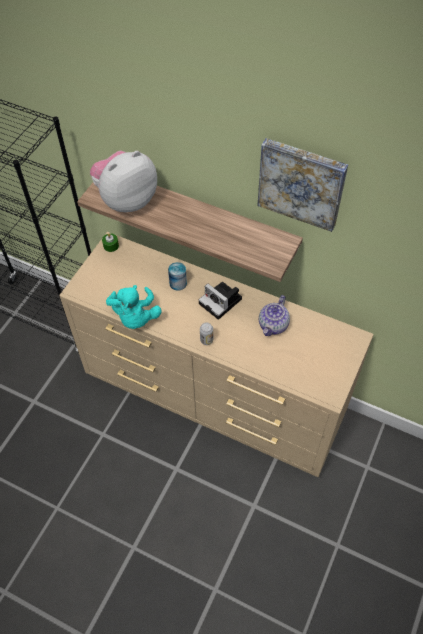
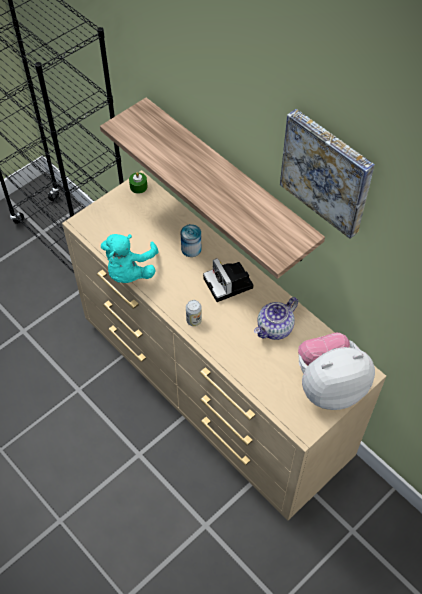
camera: 20 degrees right, 0 degrees up
(126, 200) = (151, 139): plush toy -> plush toy (329, 386)

